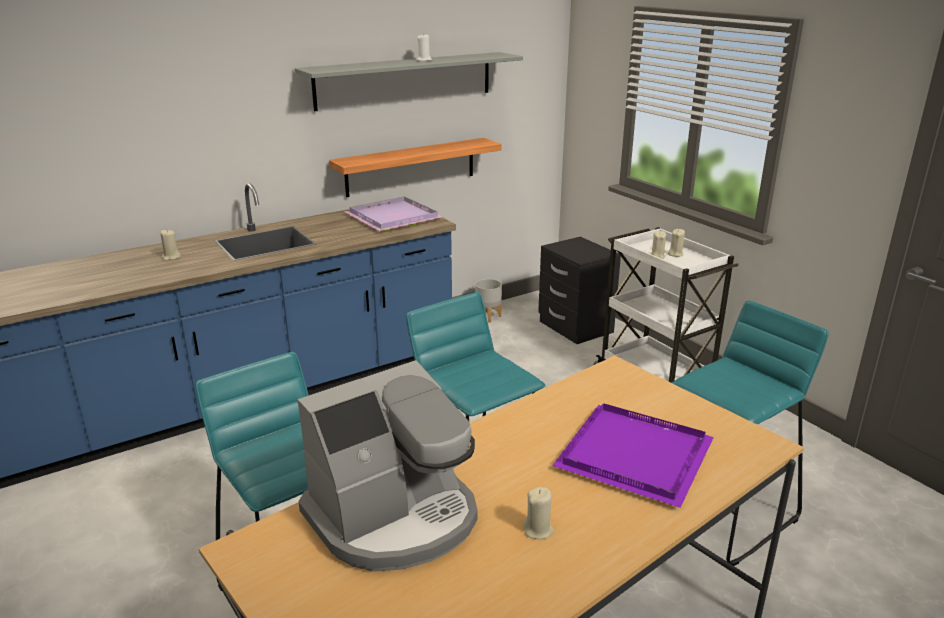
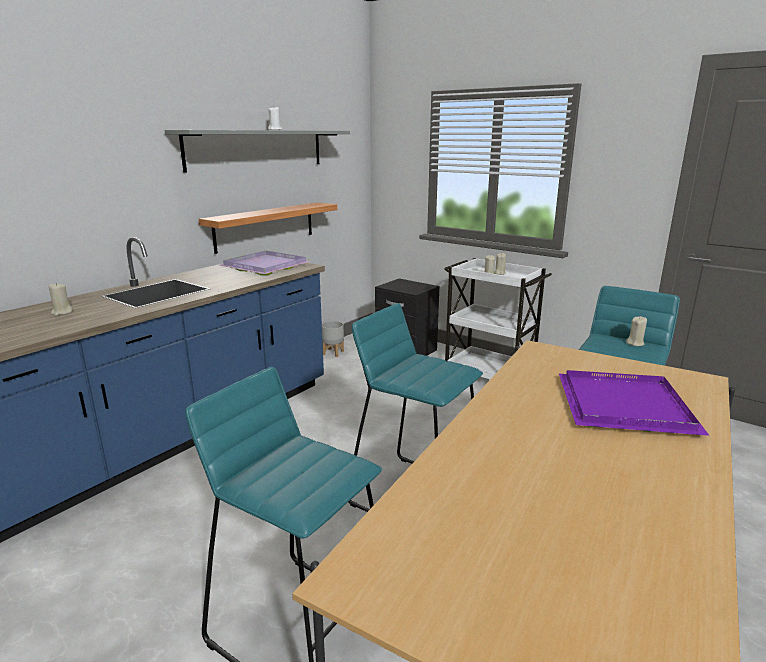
camera: 20 degrees left, 5 degrees down
(395, 517) = (481, 502): coffee machine -> none
(538, 530) = (620, 481): beige candle -> beige candle (635, 343)

